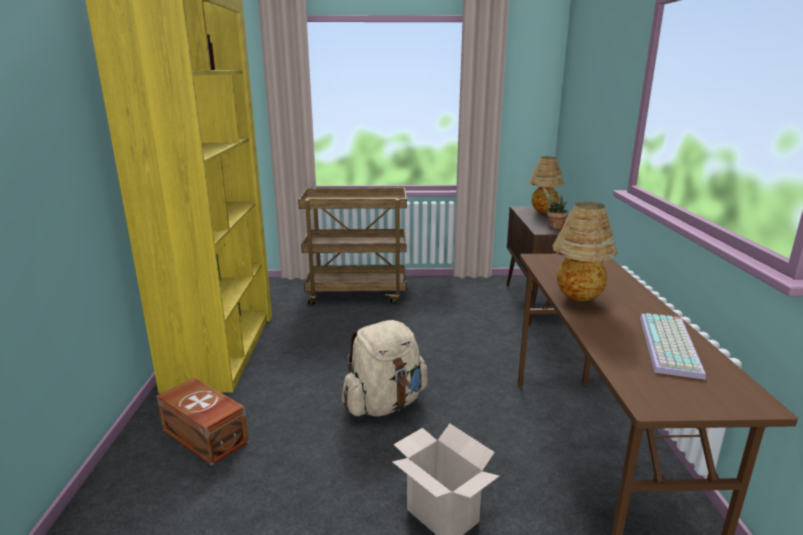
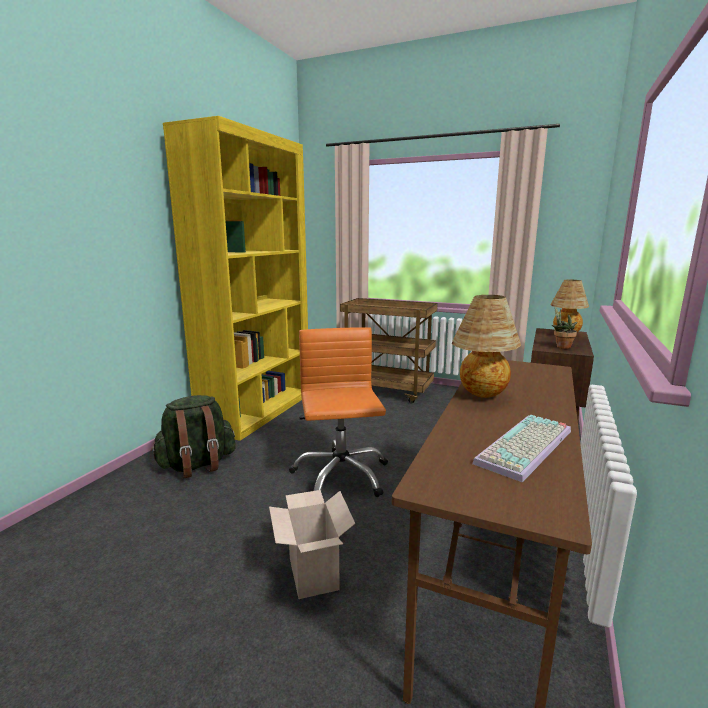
camera: 25 degrees right, 5 degrees down
(204, 437) = (197, 465): brown storage box -> green backpack
(385, 404) = (340, 475): beige backpack -> orange office chair

